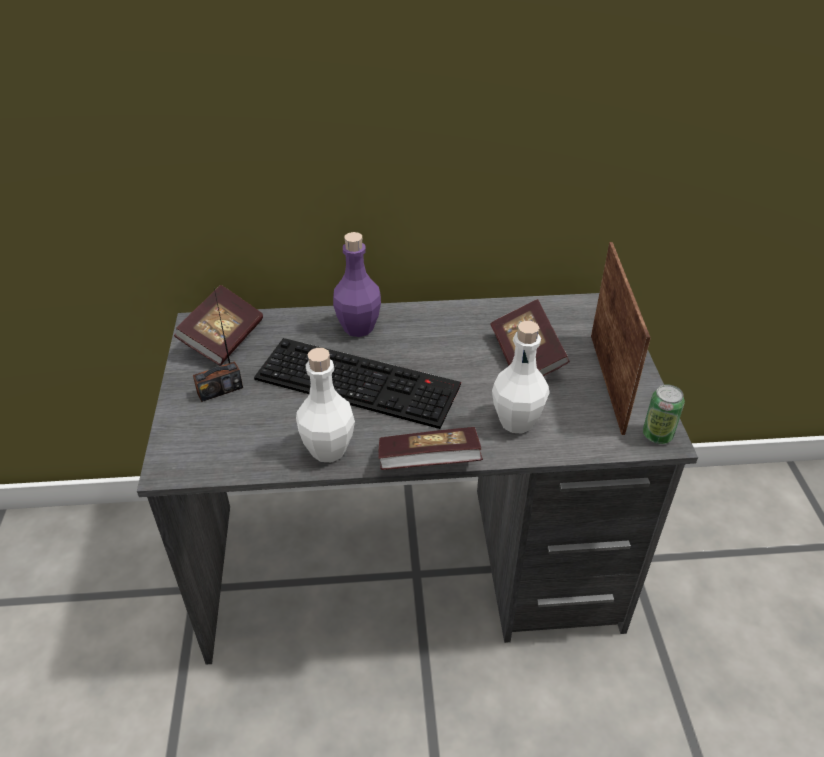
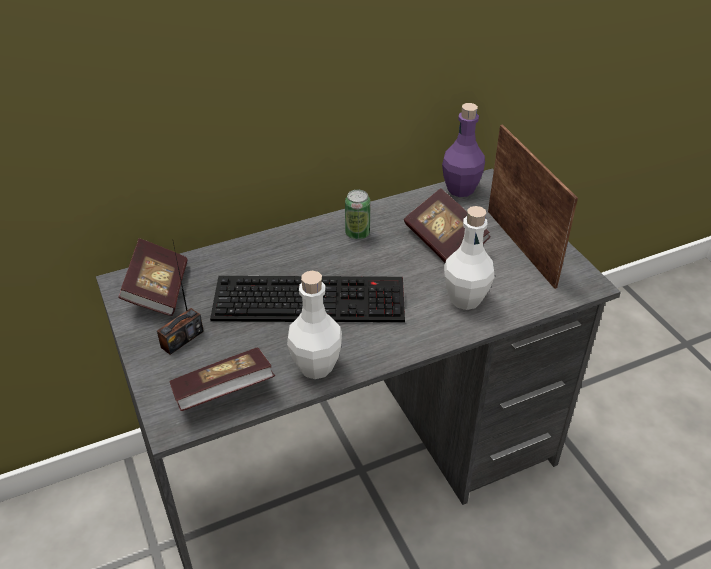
camera: 20 degrees left, 0 degrees up
(358, 327) = (282, 250): purple bottle -> purple bottle (460, 189)
(429, 463) = (411, 354): book -> book (223, 392)
(657, 435) = (582, 281): can -> can (357, 233)

